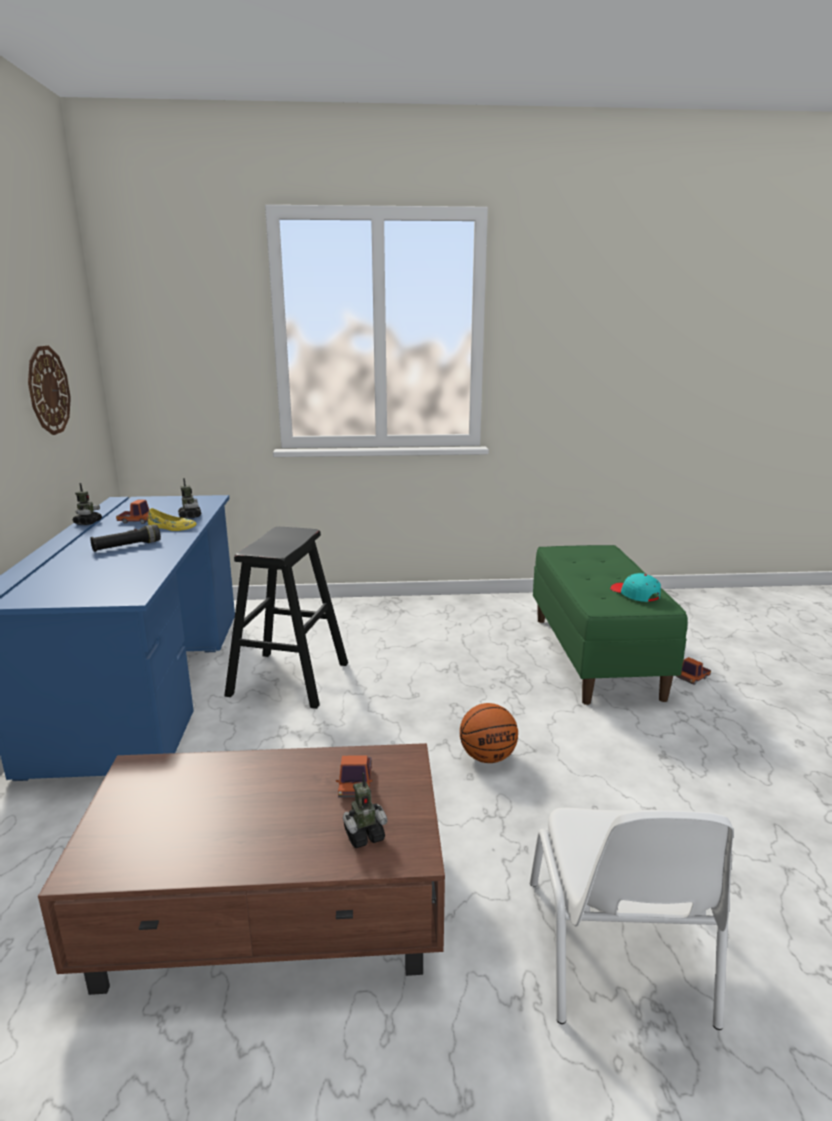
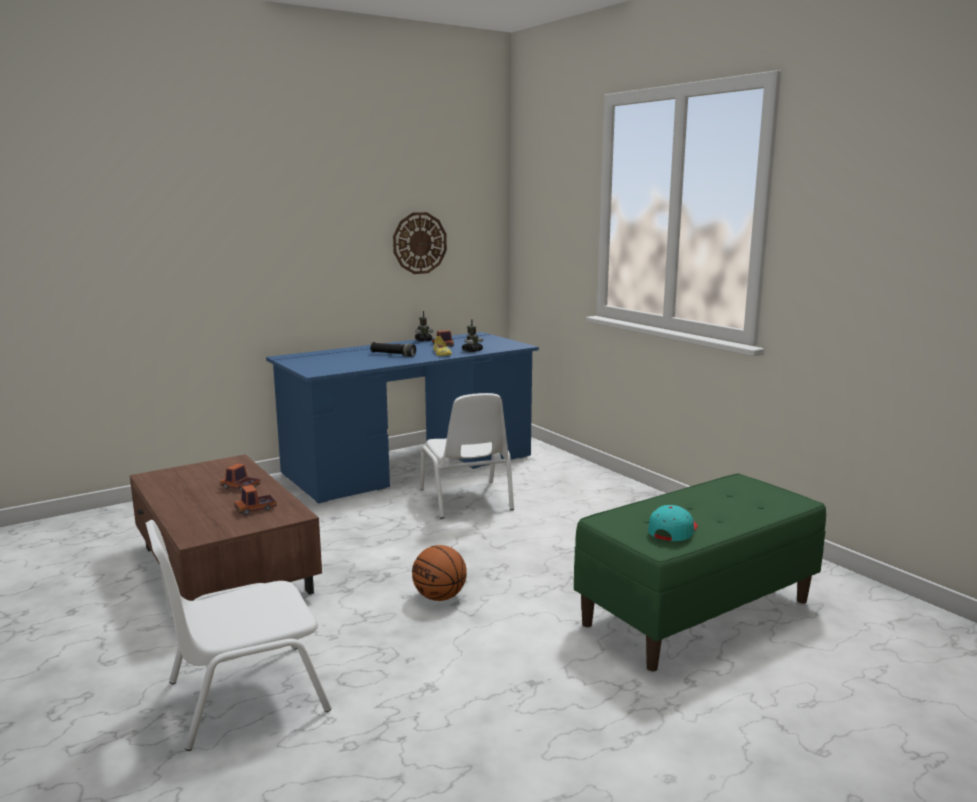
camera: 60 degrees right, 5 degrees down
(289, 679) = (466, 500): black stool -> white chair
(364, 835) = (205, 522): toy robot -> none
(692, 678) = (735, 682): toy truck -> toy truck (240, 487)

